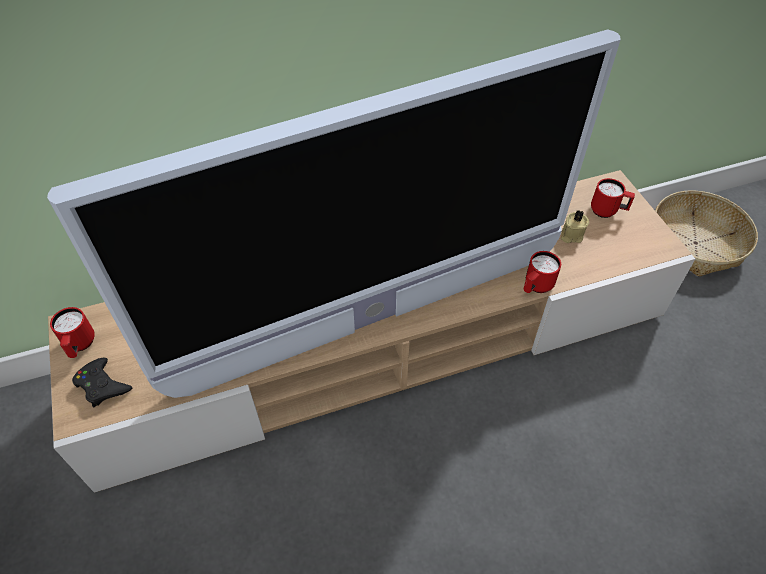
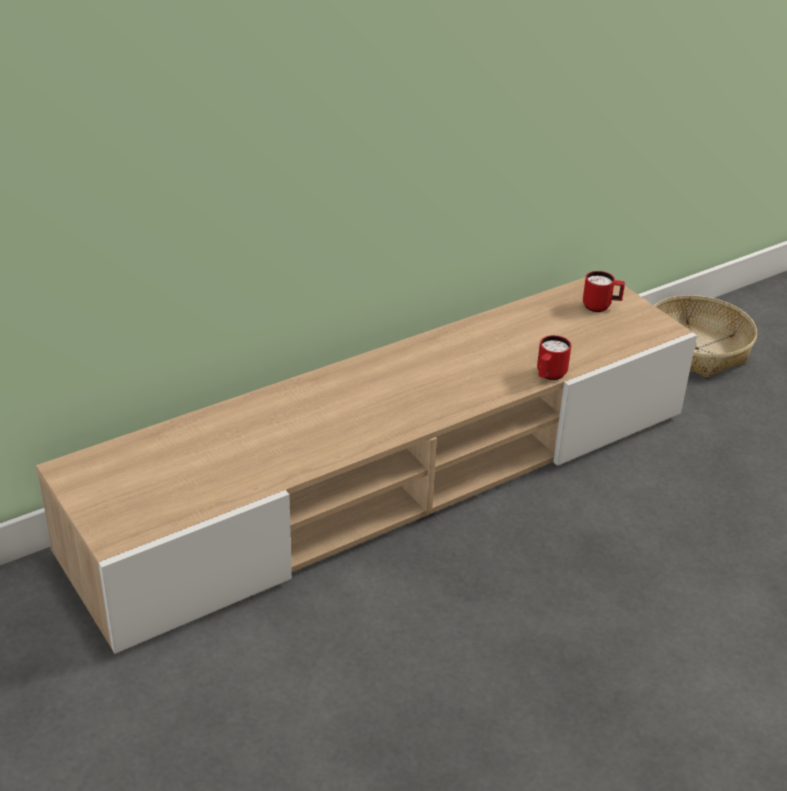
camera: 15 degrees left, 15 degrees down
(80, 346) = (86, 484): red mug -> none
(102, 385) = (129, 511): black game controller -> none
(372, 320) = (393, 422): television -> none
(571, 235) = (570, 330): beige candle -> none

